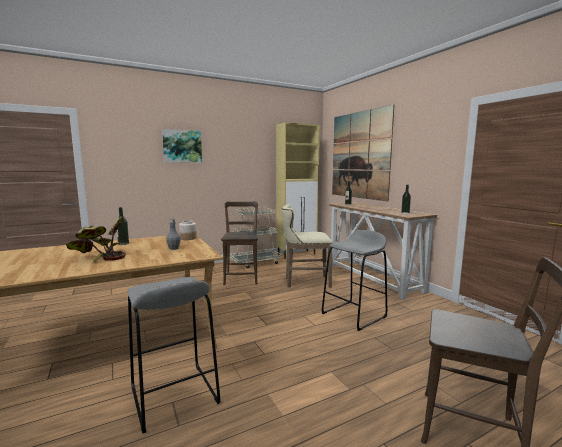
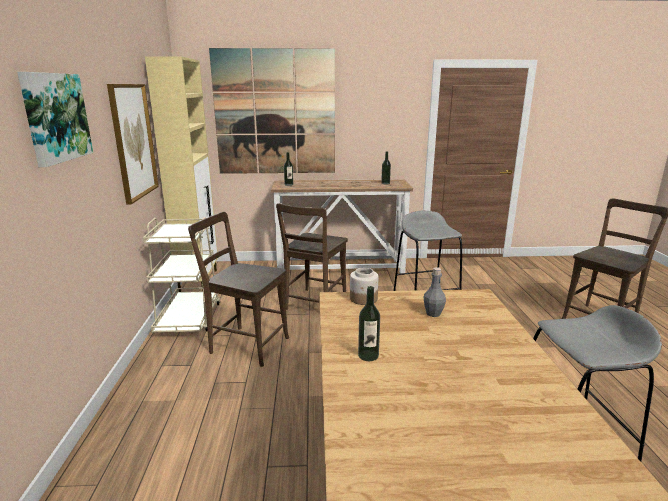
camera: 65 degrees left, 10 degrees up
(100, 257) = (472, 376): potted plant -> none
(250, 164) = (133, 141): none -> picture
(304, 282) = (314, 304): beige stool -> brown chair

